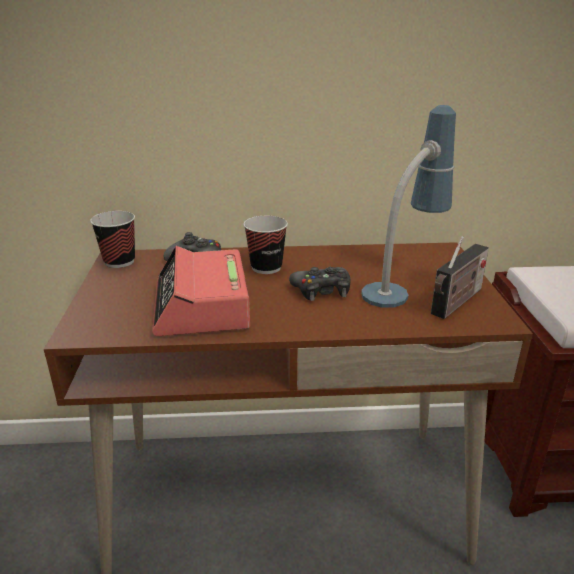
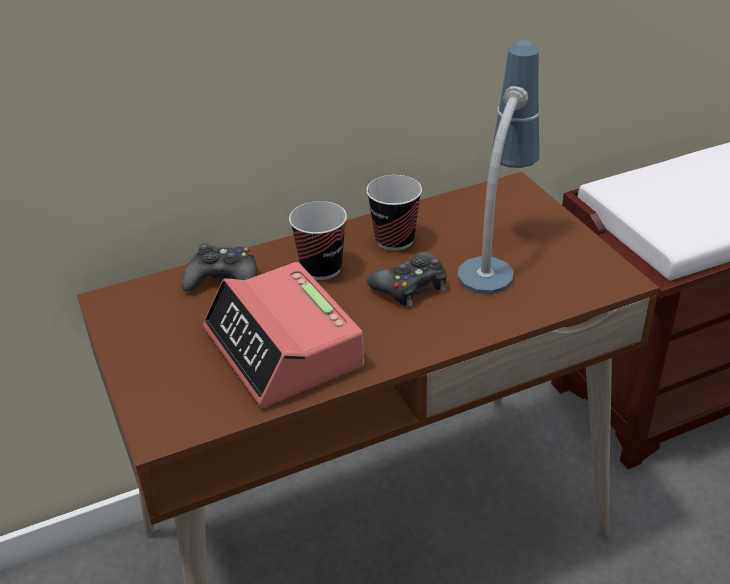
camera: 20 degrees left, 10 degrees up
(119, 261) = (120, 307): cup -> cup (394, 240)
(455, 303) = (565, 267): radio -> none

